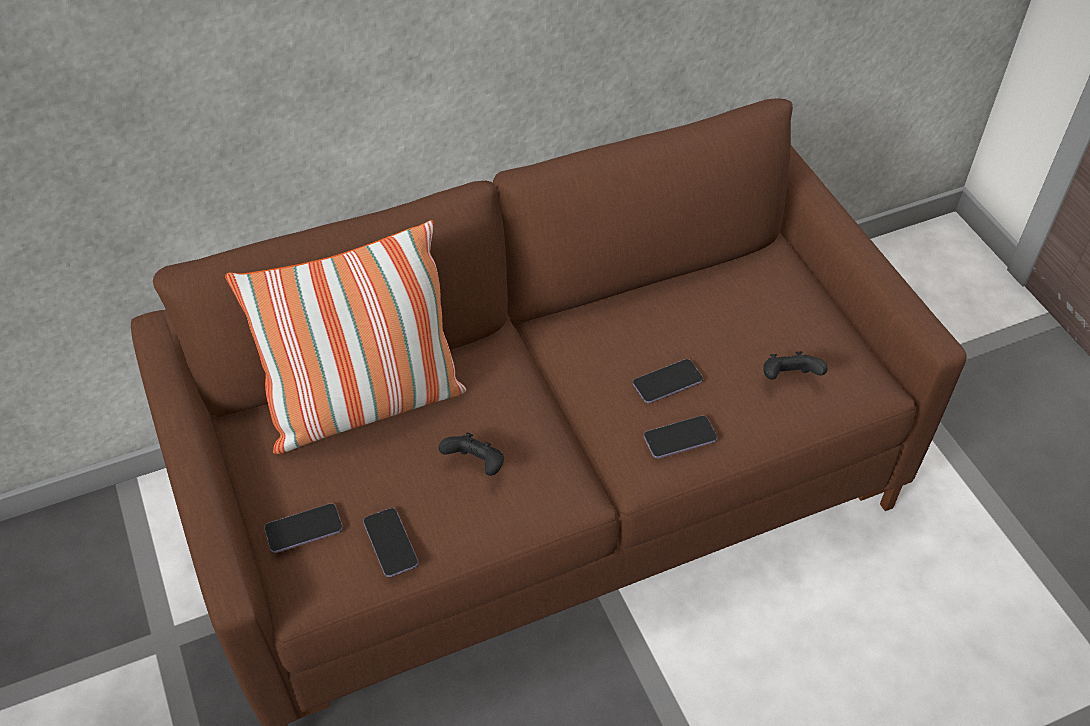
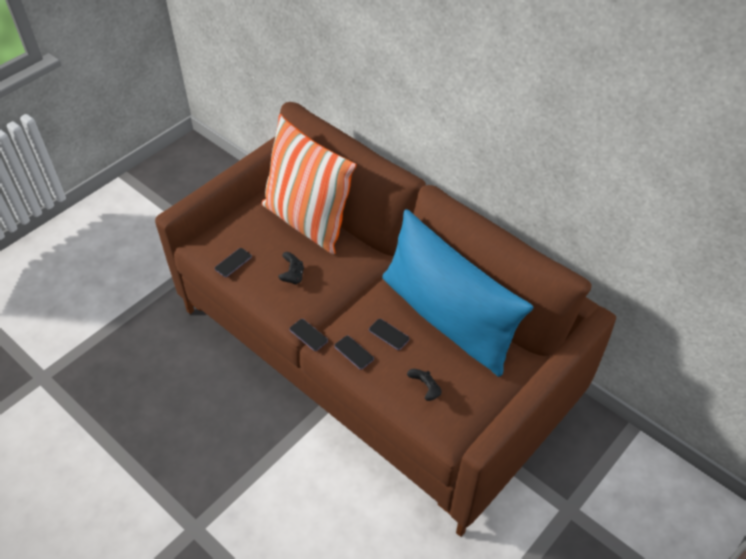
camera: 65 degrees right, 0 degrees up
(304, 529) = (226, 231): phone -> phone (308, 335)
(670, 305) = (447, 318): none -> blue pillow

